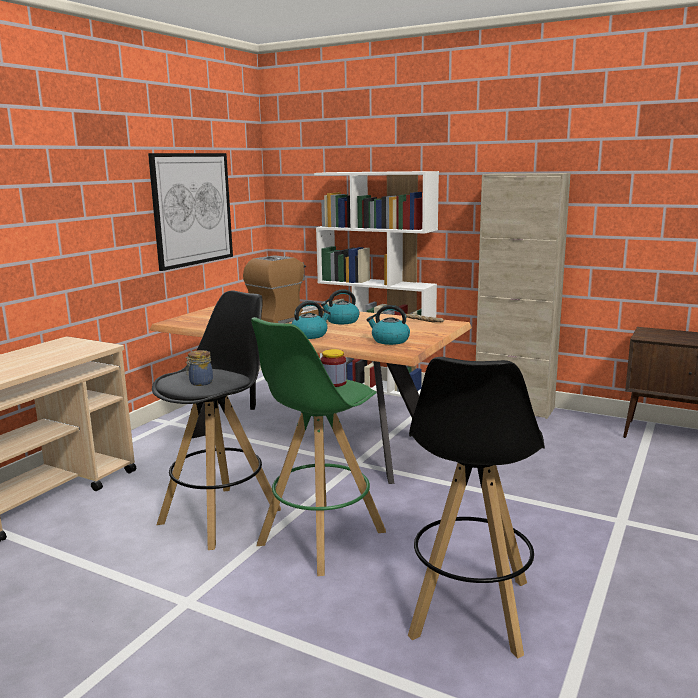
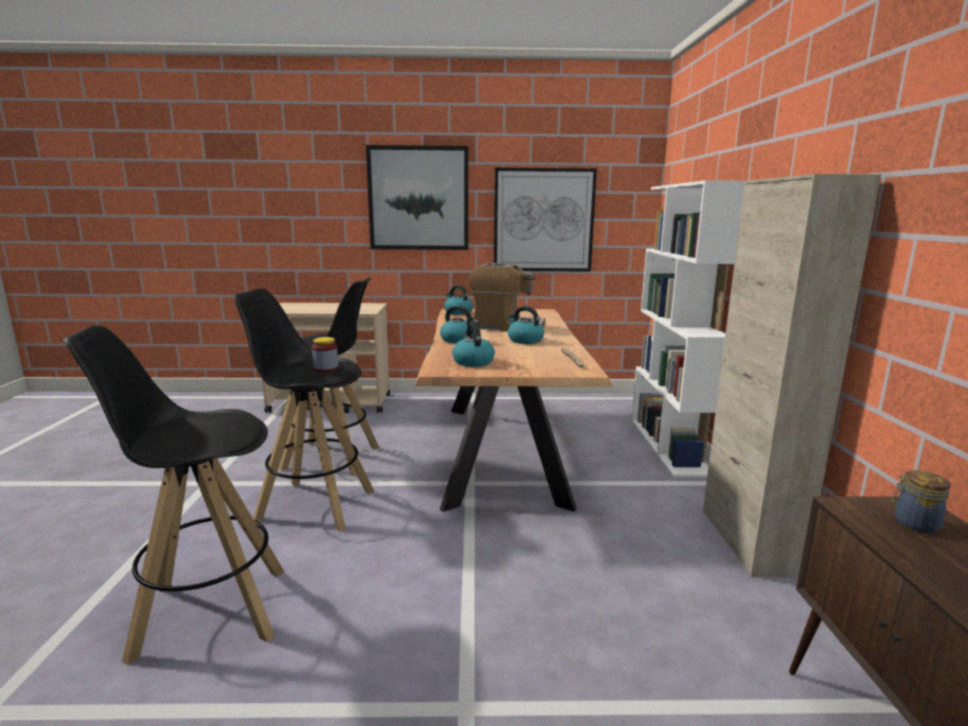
camera: 60 degrees right, 0 degrees up
(80, 193) = (418, 198): none -> picture
(188, 322) = (458, 312): none -> kettle
(200, 383) = (304, 342): jar -> jar (913, 524)
(320, 538) = (314, 504): green stool -> black stool

